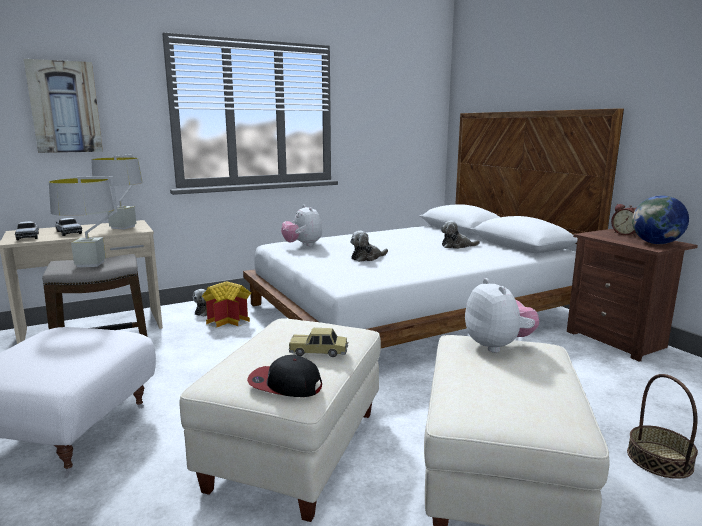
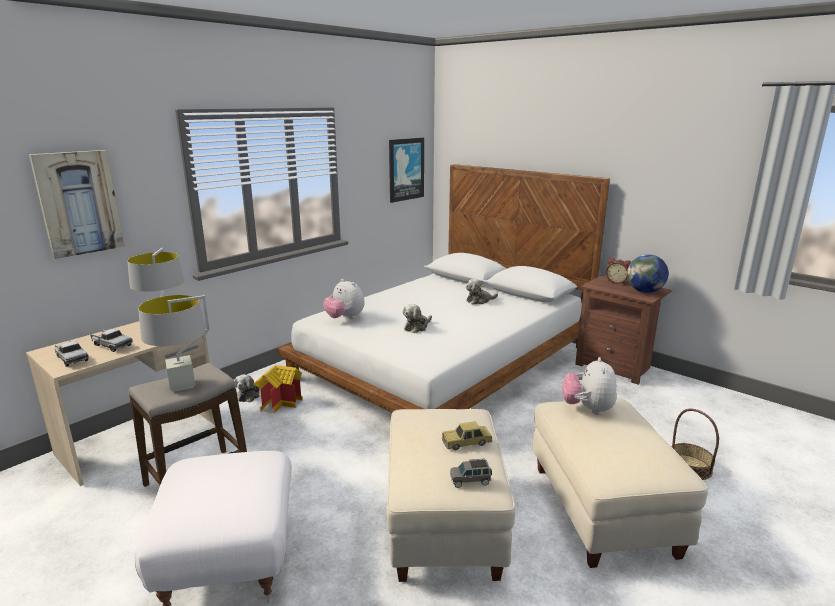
camera: 20 degrees left, 5 degrees up
(285, 384) = (470, 481): cap -> grey toy car
(413, 117) = (406, 169): none -> picture
(498, 346) = (587, 409): plush toy -> plush toy turned 135 degrees counterclockwise

